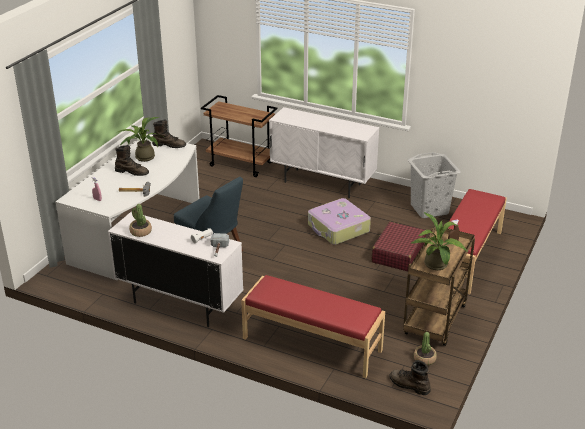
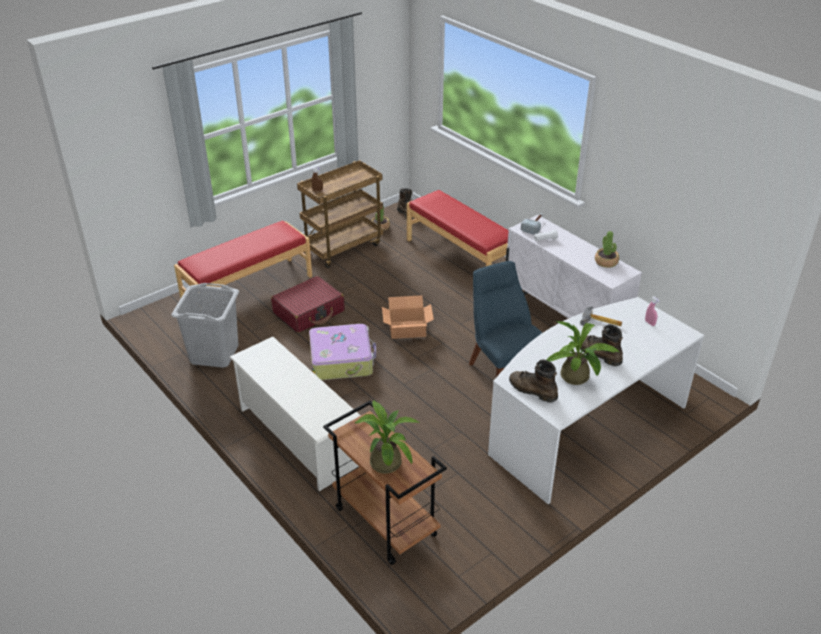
camera: 155 degrees left, 5 degrees up
(309, 262) = (407, 329): none -> cardboard box
(322, 183) = (299, 437): white cabinet -> white shoe rack
(437, 266) = (353, 177): potted plant -> potted plant (385, 460)

